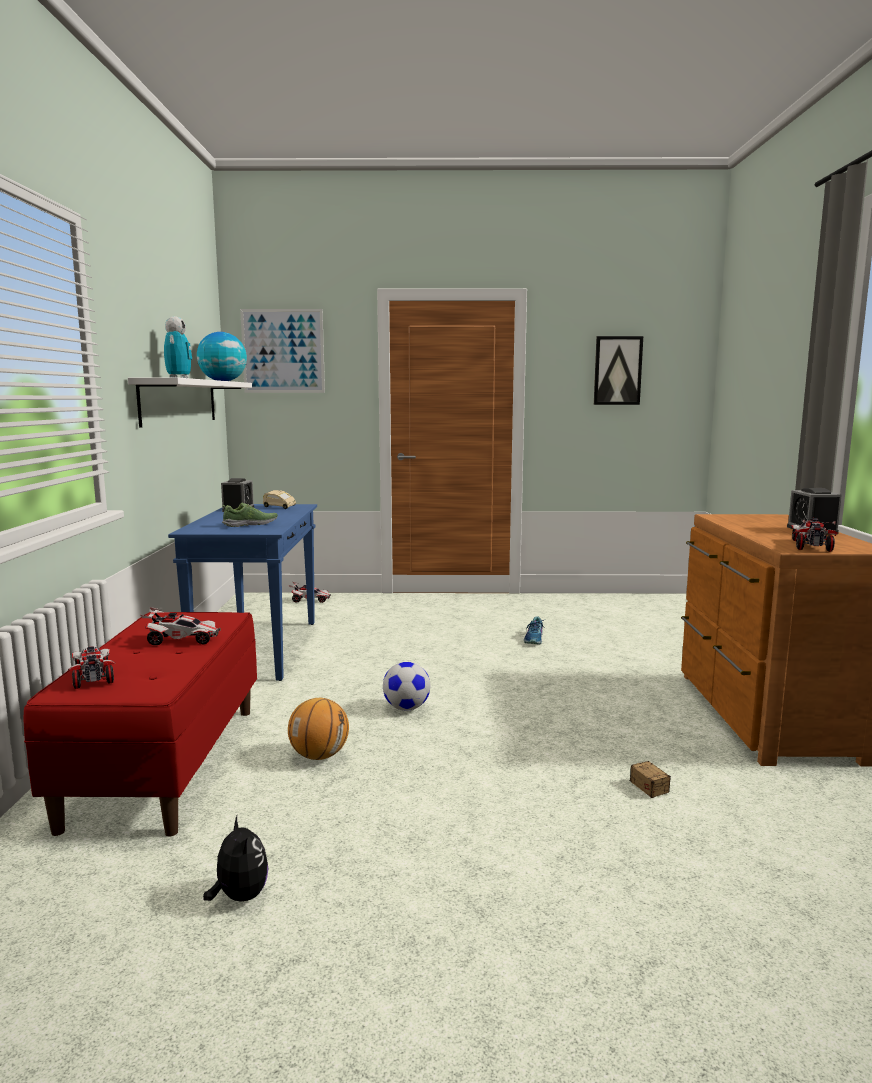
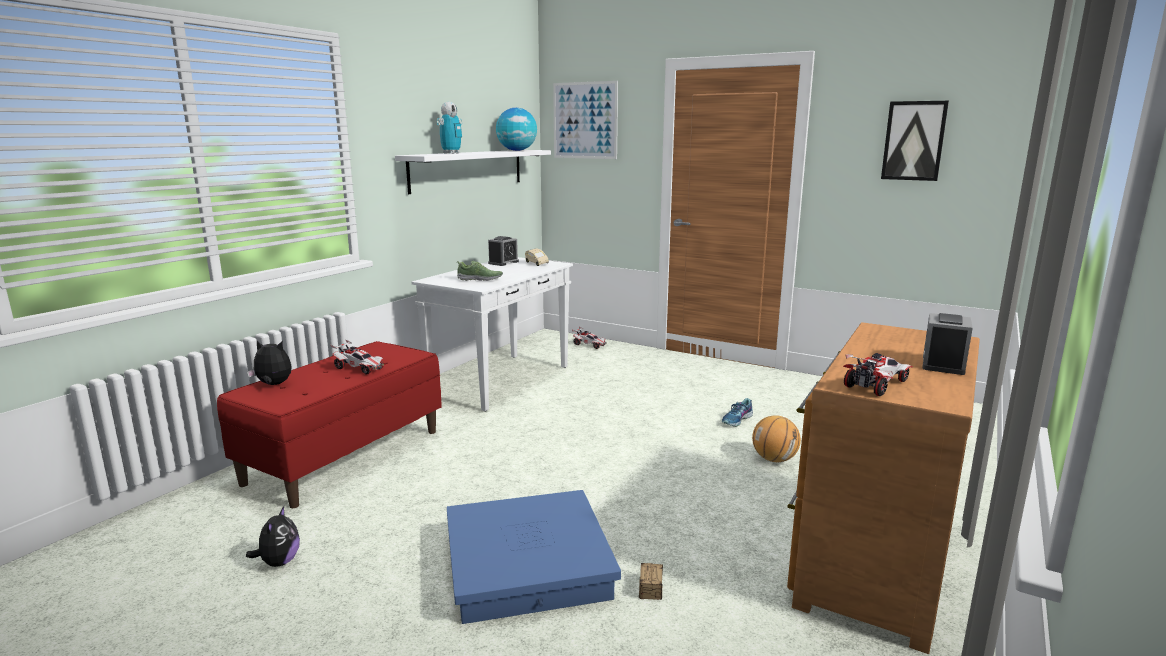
camera: 30 degrees right, 5 degrees up
(92, 676) = (273, 385): toy car -> plush toy
(257, 648) = (501, 380): blue console table -> white console table
(319, 756) = (439, 479): basketball -> basketball (774, 459)
(406, 708) = (545, 457): football -> none
(521, 804) = (526, 565): none -> blue storage box

